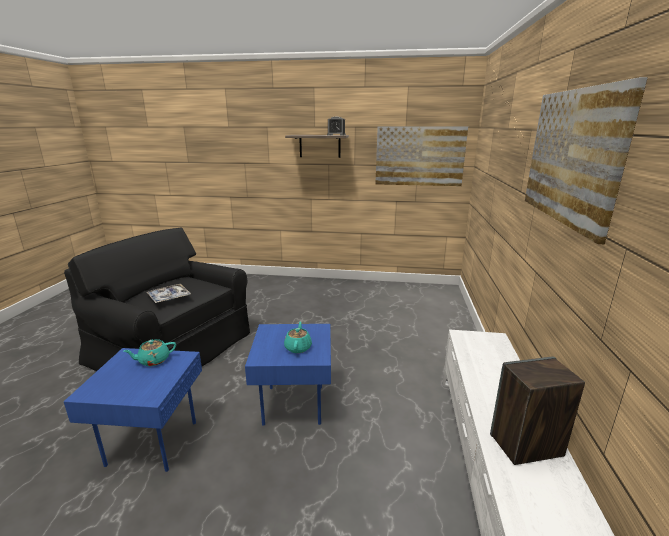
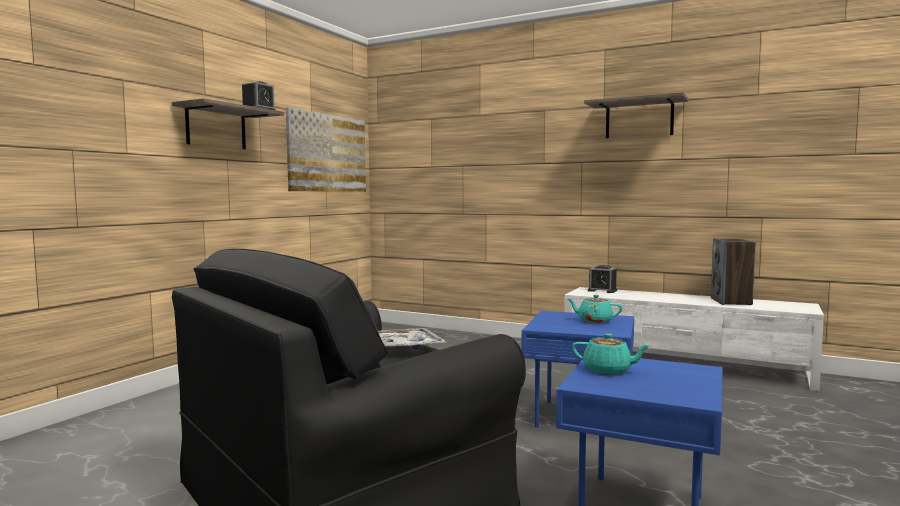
camera: 70 degrees left, 15 degrees down
(153, 360) = (608, 370): turquoise teapot -> turquoise teapot turned 60 degrees counterclockwise
(495, 347) = (602, 290): none -> alarm clock
(571, 156) = (639, 119): picture -> shelf

